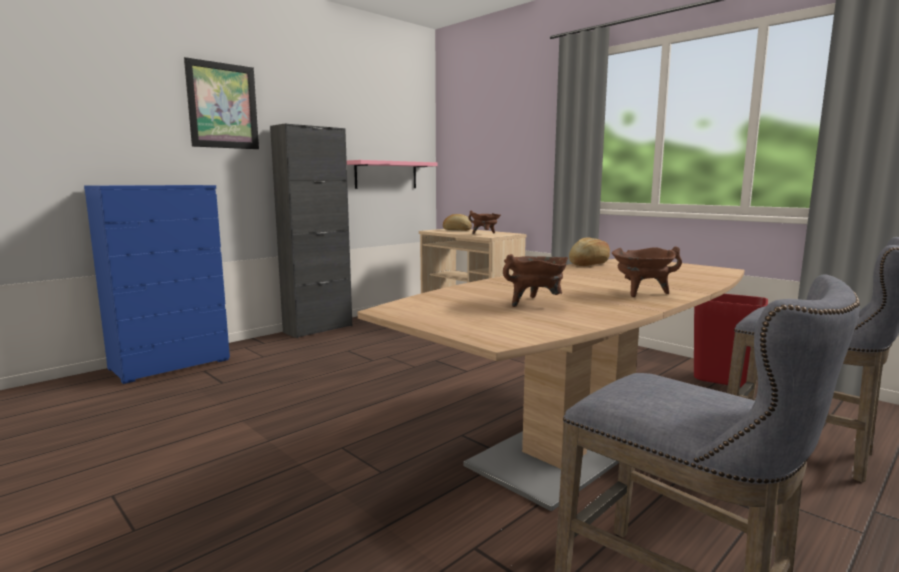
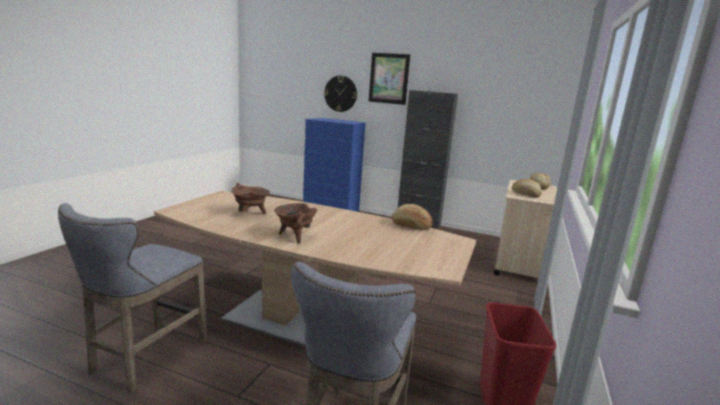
camera: 65 degrees right, 5 degrees up
(126, 133) = (340, 93): none -> wall clock
(386, 175) = (506, 130): pink shelf -> none
(485, 234) = (525, 195): brown cooking pot -> bread

